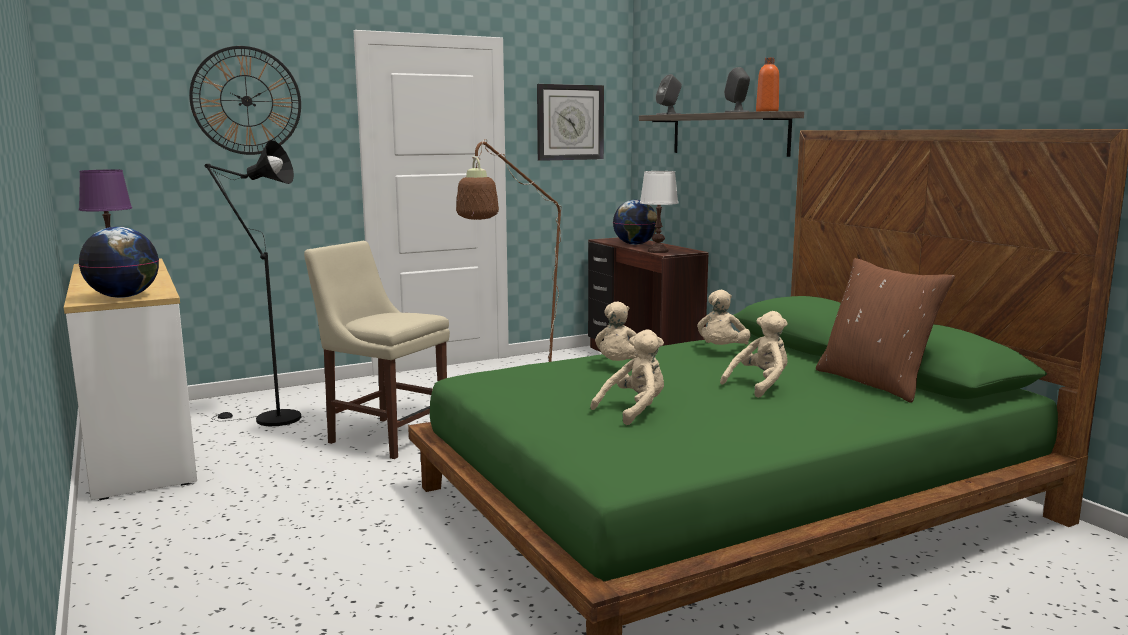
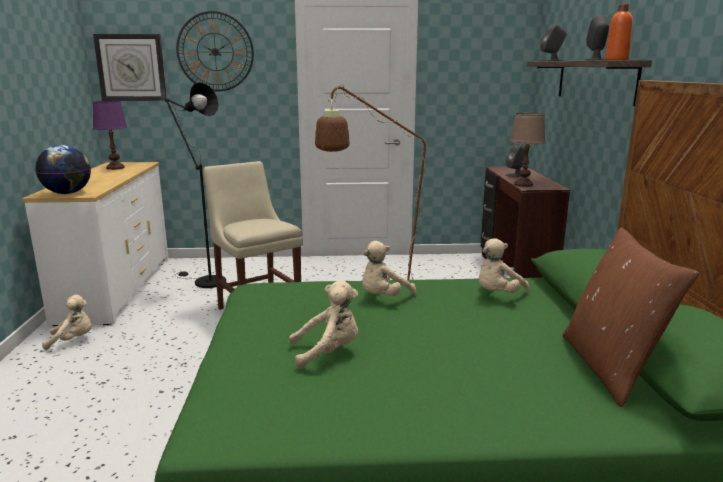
camera: 25 degrees right, 5 degrees up
(570, 122) = (476, 67): wall clock -> wall clock (131, 68)
(635, 244) = (516, 175): globe -> grey speaker
(657, 251) = (523, 184): white table lamp -> brown table lamp
(760, 385) = (478, 346): beige plush toy -> beige plush toy (73, 340)

